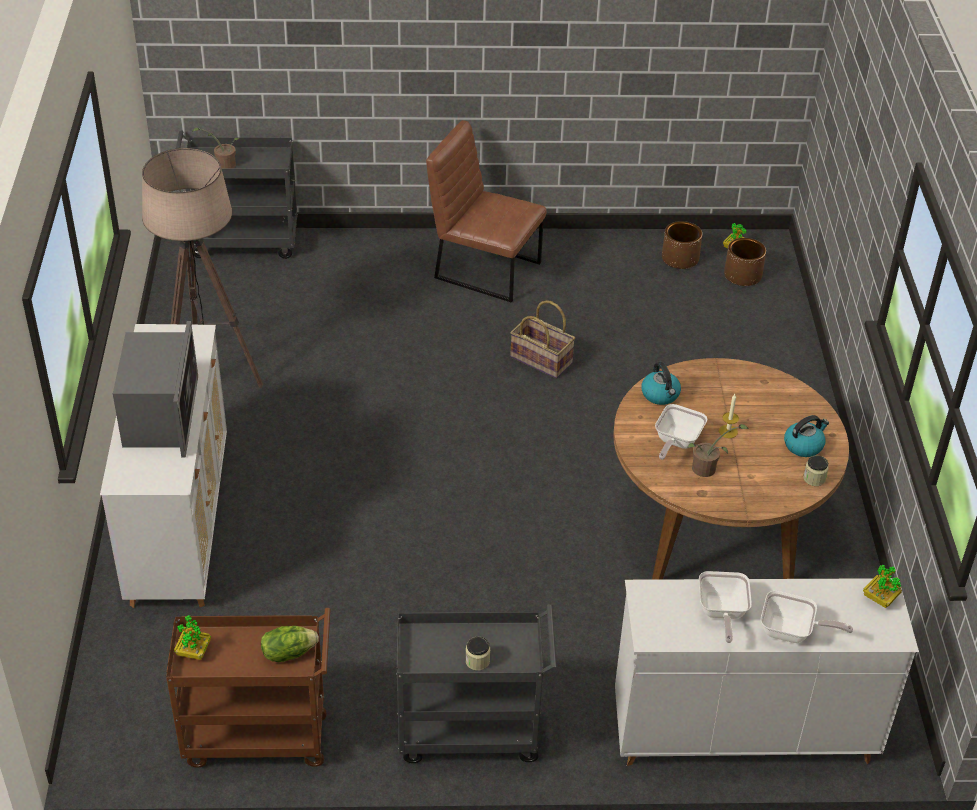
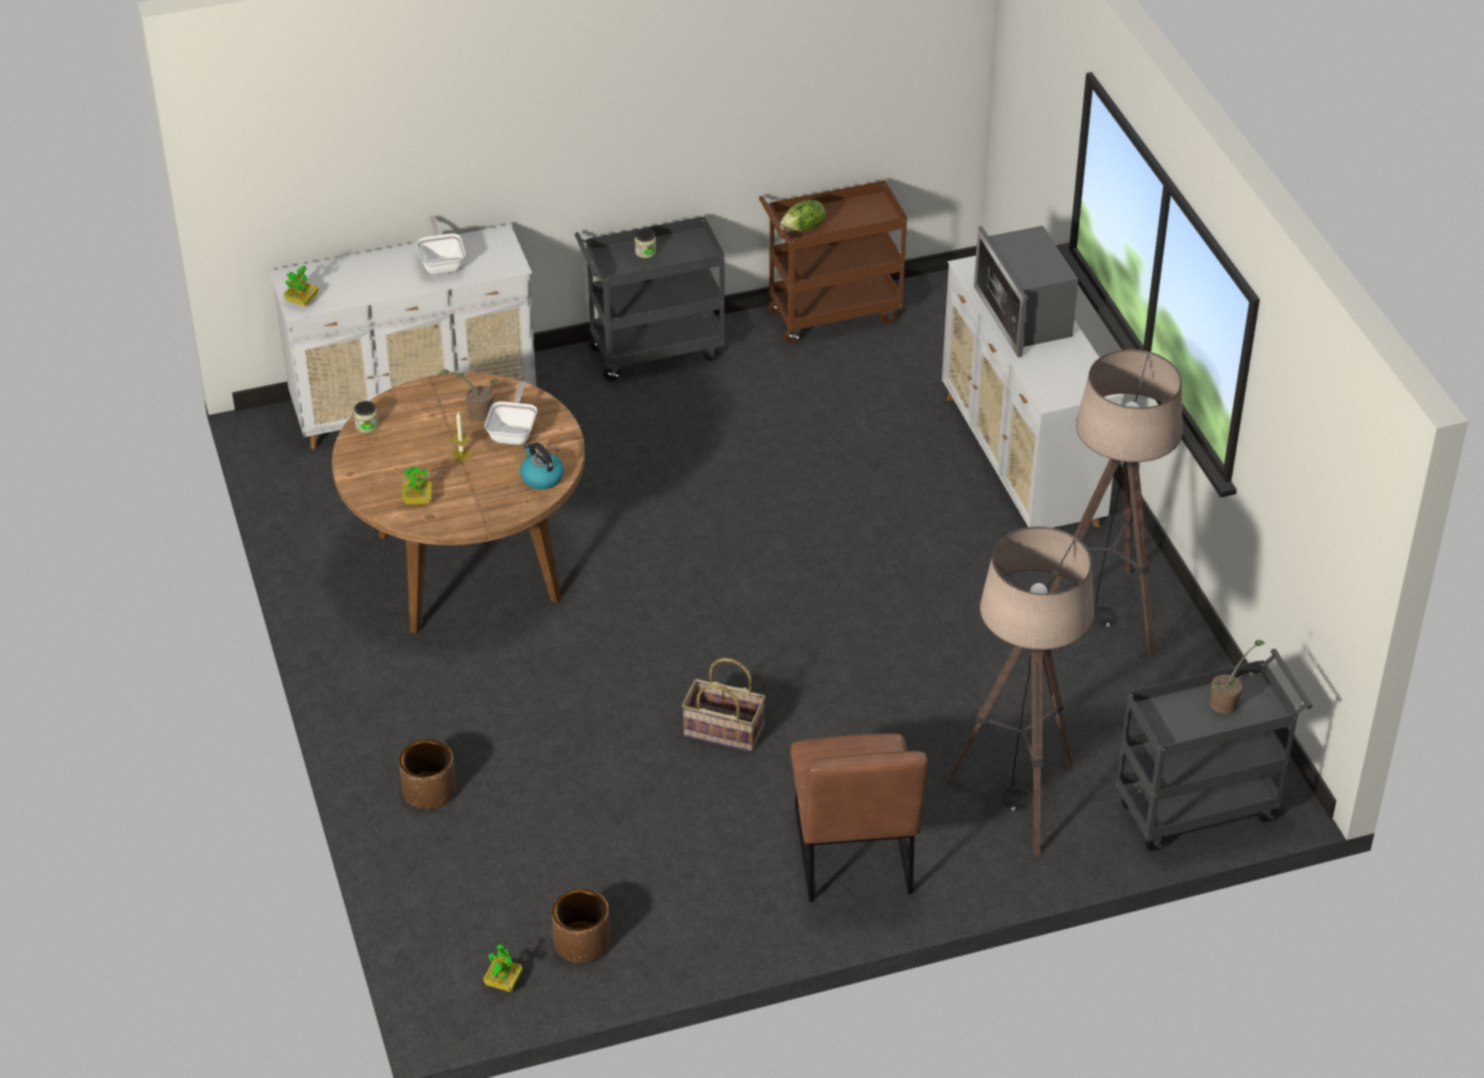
camera: 165 degrees right, 0 degrees up
(194, 651) = (880, 214): potted plant -> potted plant (418, 500)
(356, 276) = (1018, 799): none -> floor lamp
(485, 269) = (852, 854): brown chair -> brown chair turned 75 degrees clockwise
(743, 275) = (484, 933): brown planter -> brown planter (428, 791)
(792, 632) = (379, 262): frying pan -> none
(803, 445) = (380, 456): kettle -> none

